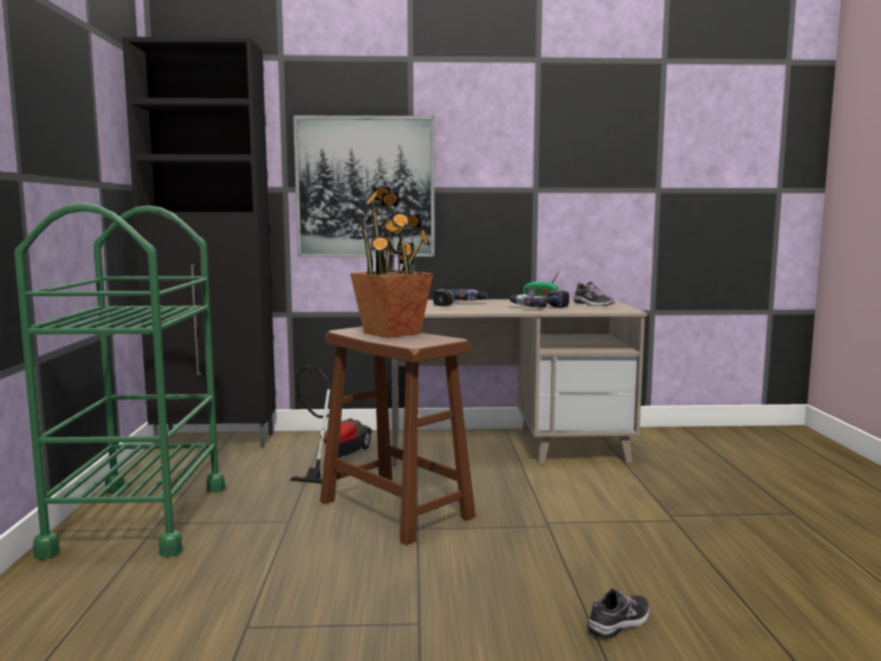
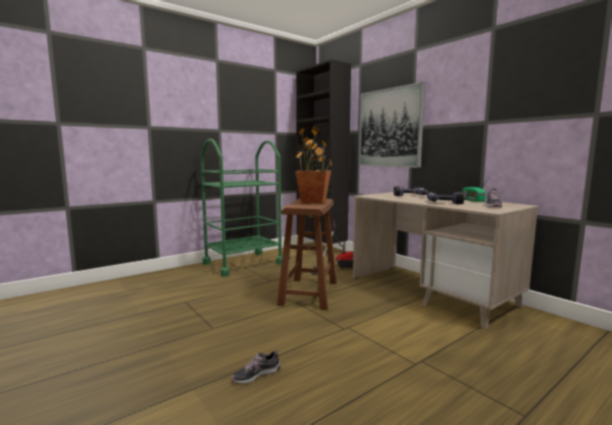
camera: 55 degrees right, 0 degrees up
(620, 623) = (256, 375): shoe -> shoe turned 135 degrees clockwise

